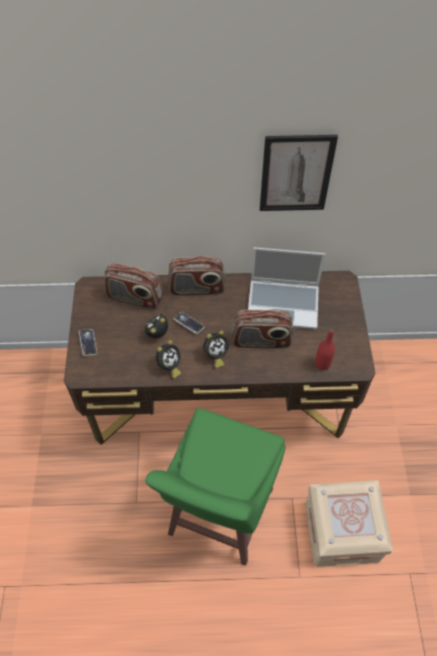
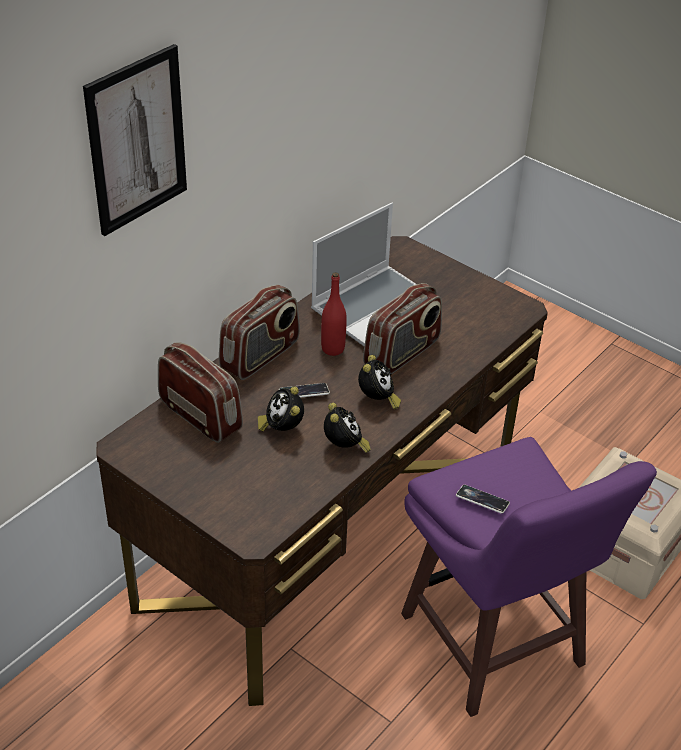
camera: 50 degrees left, 15 degrees down
(88, 343) = (214, 499): phone -> phone (482, 501)
(134, 298) = (201, 415): radio -> radio turned 105 degrees counterclockwise
(219, 514) = (493, 644): green stool -> purple stool
(296, 174) = (327, 104): picture -> picture (137, 140)
(322, 364) = (488, 330): red bottle -> red bottle (333, 349)

